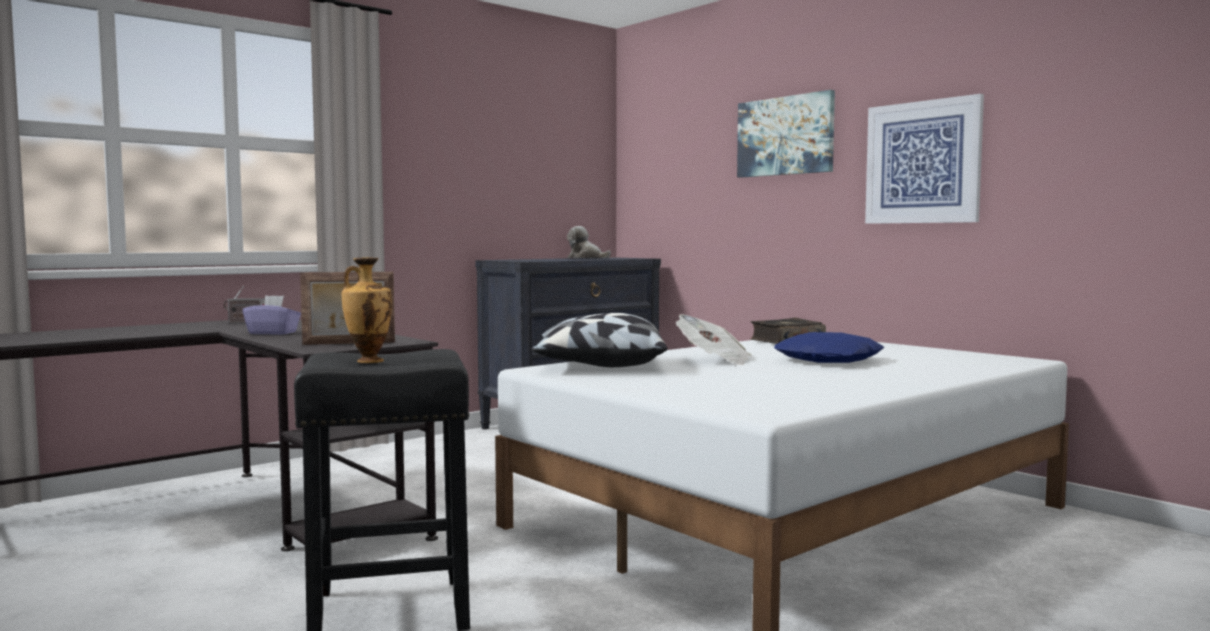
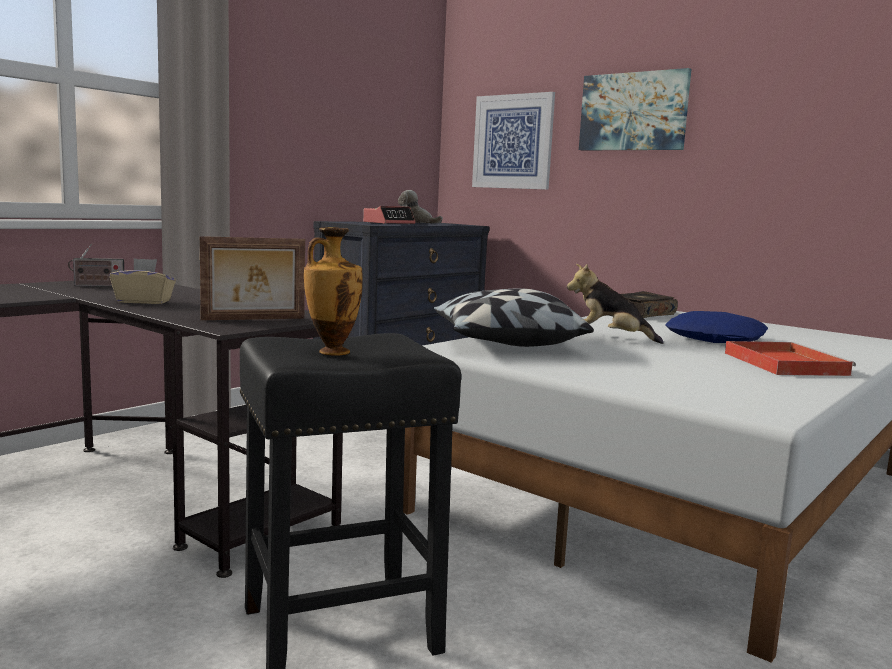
camera: 10 degrees left, 5 degrees up
(273, 333) = (144, 301): purple tissue box -> beige tissue box
(551, 259) = (389, 223): none -> alarm clock
(714, 360) = (609, 338): newspaper -> plush toy
(863, 378) = (782, 363): none -> red tray
(922, 162) = (782, 146): picture -> picture (513, 142)

